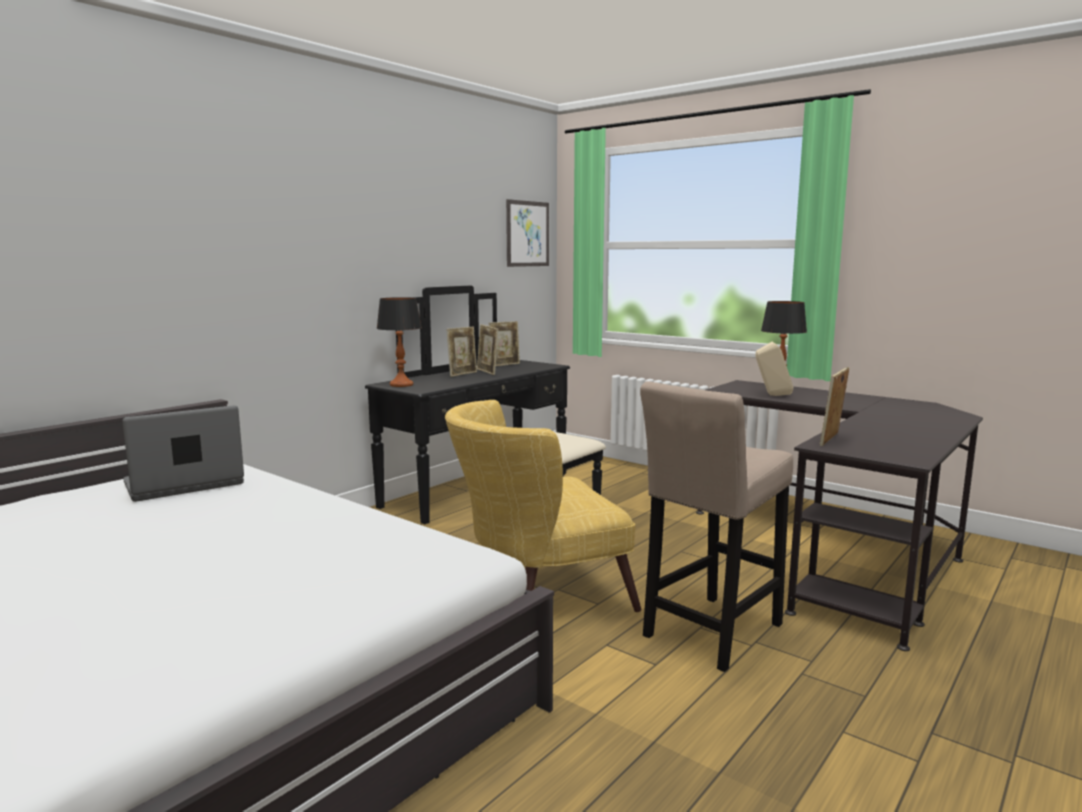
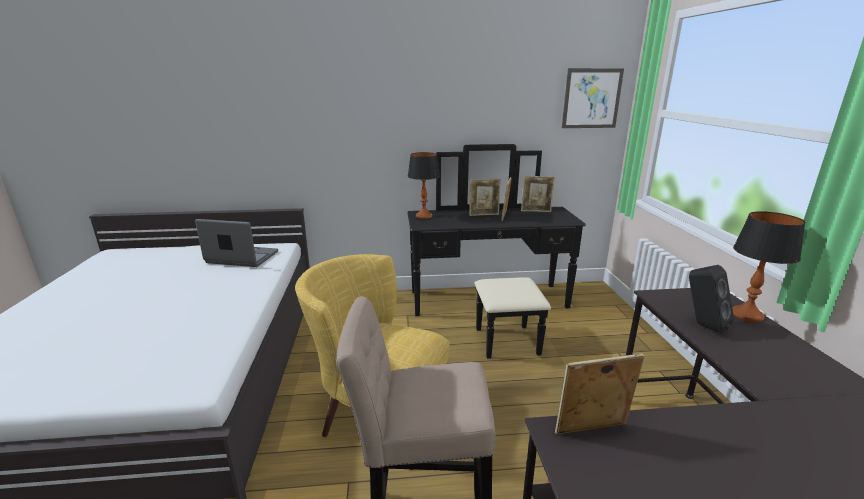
camera: 45 degrees right, 10 degrees up
(772, 395) = (702, 325): beige speaker -> black speaker

